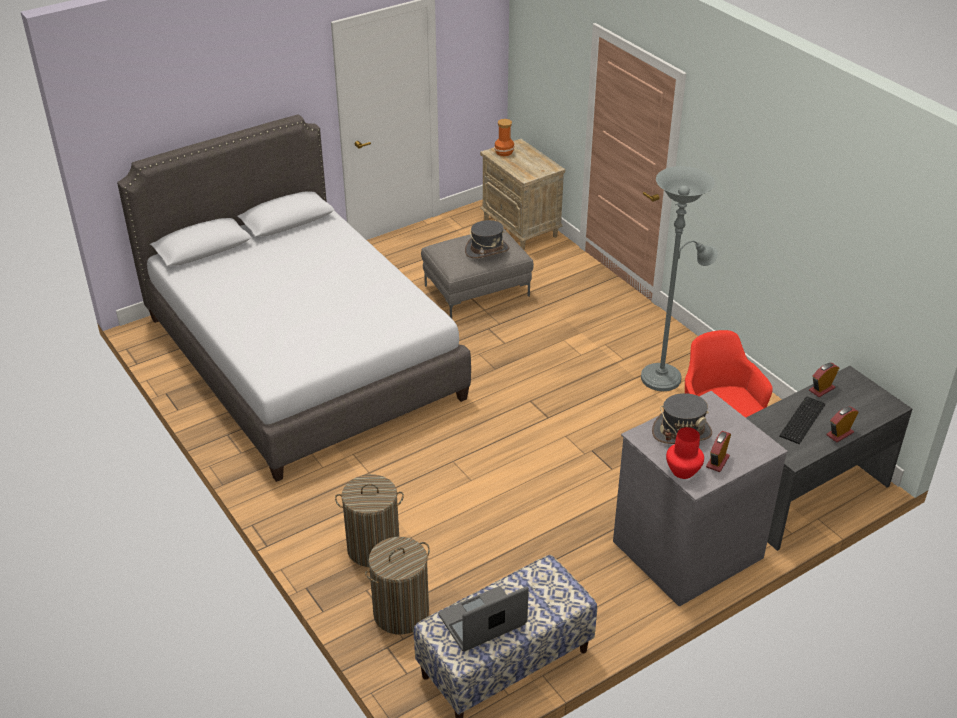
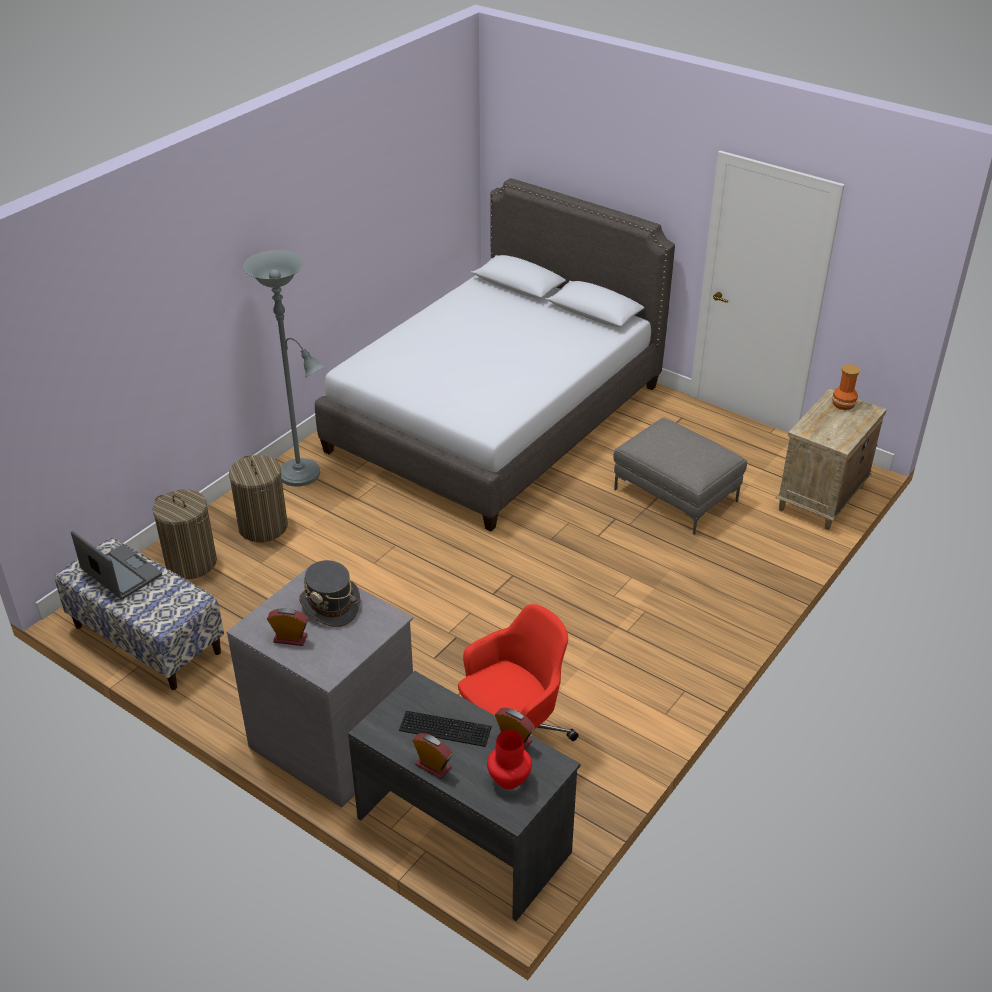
camera: 70 degrees right, 0 degrees up
(487, 250) = (677, 453): grey hat -> none
(665, 376) = (615, 672): grey floor lamp -> grey floor lamp (303, 476)
(683, 471) = (266, 615): red vase -> red vase (508, 779)

